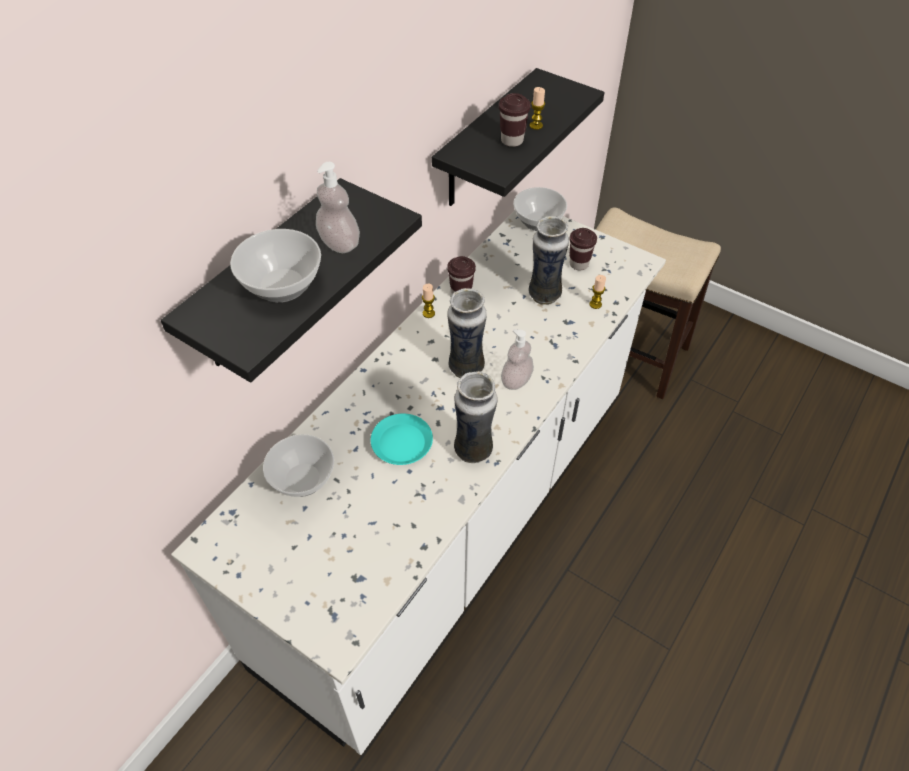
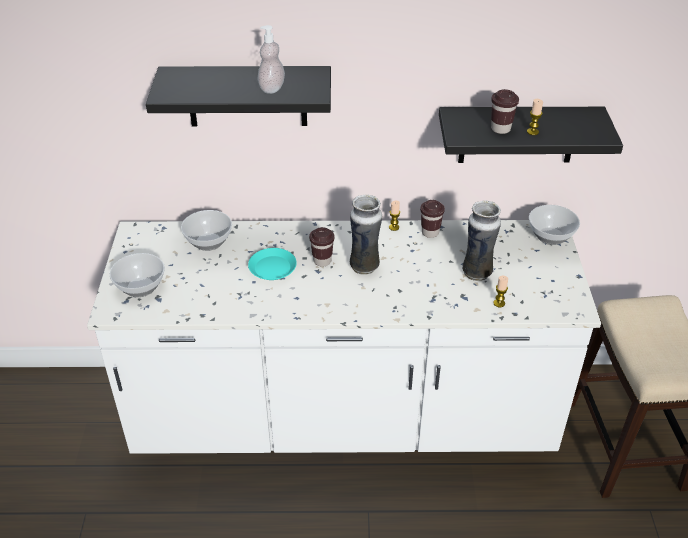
camera: 55 degrees right, 10 degrees down
(282, 284) = (219, 85): bowl -> bowl (141, 286)
(474, 449) = (297, 302): vase -> none
(516, 380) = (378, 295): soap dispenser -> none
(579, 264) = (531, 276): brown cup -> brown cup (322, 261)

